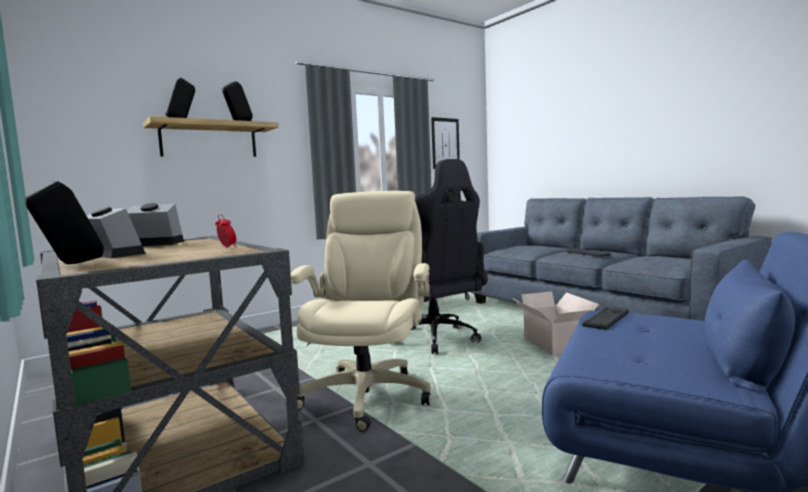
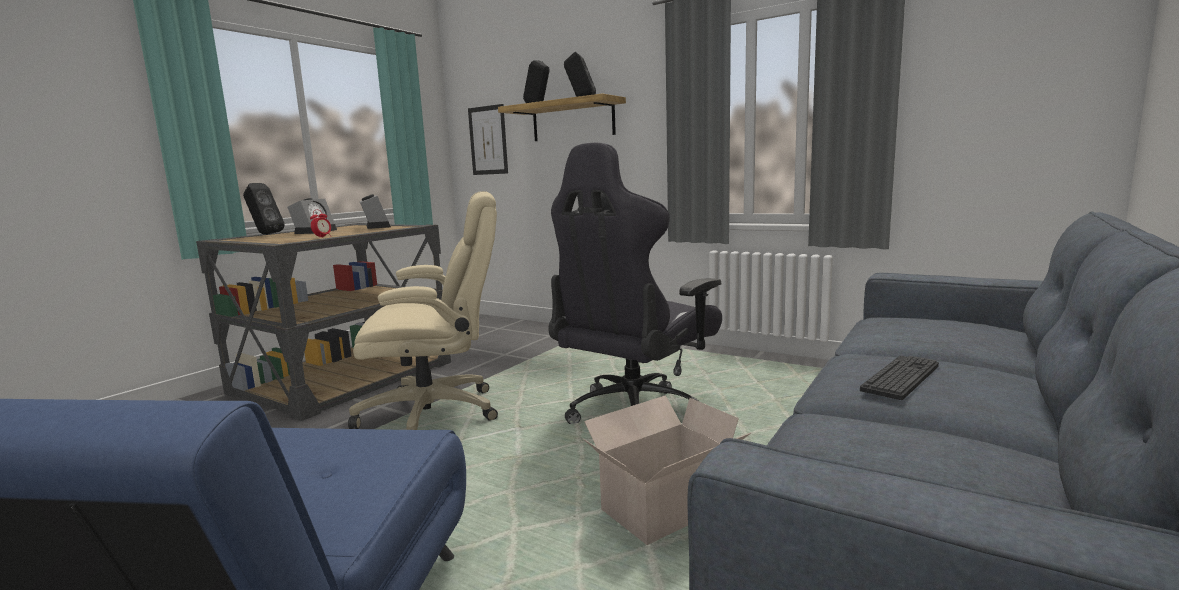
camera: 70 degrees right, 5 degrees up
(445, 143) = (972, 75): picture -> picture (488, 140)
(606, 319) = (381, 439): keyboard -> none

